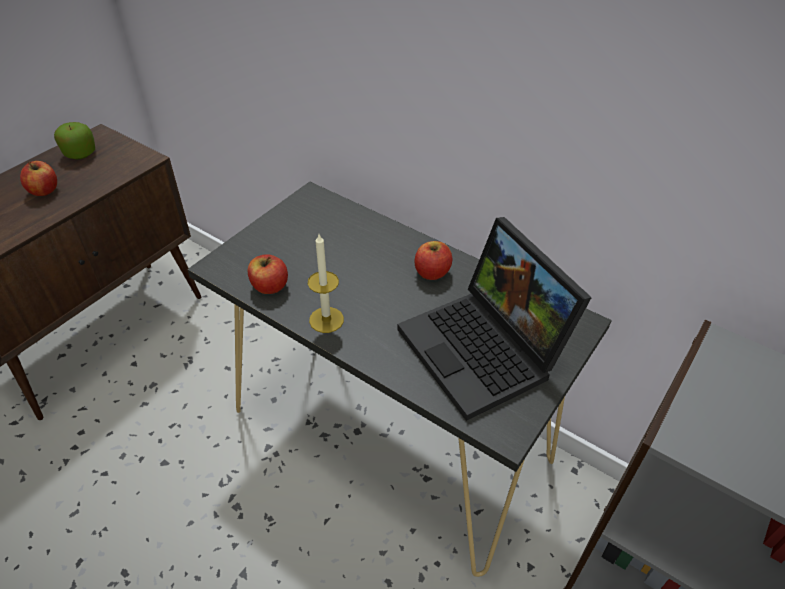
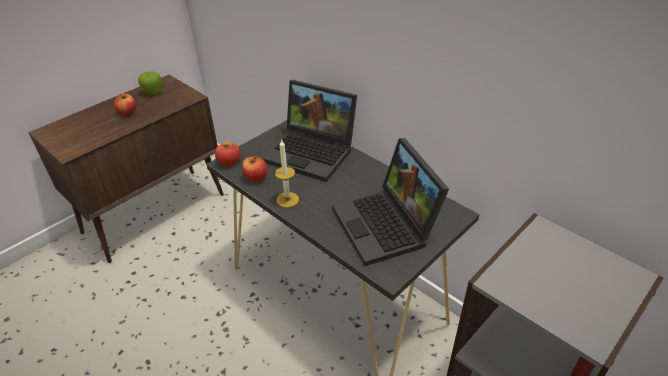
camera: 10 degrees right, 5 degrees down
(350, 239) = (313, 152): none -> laptop
(432, 272) = (363, 176): apple -> apple (229, 162)

